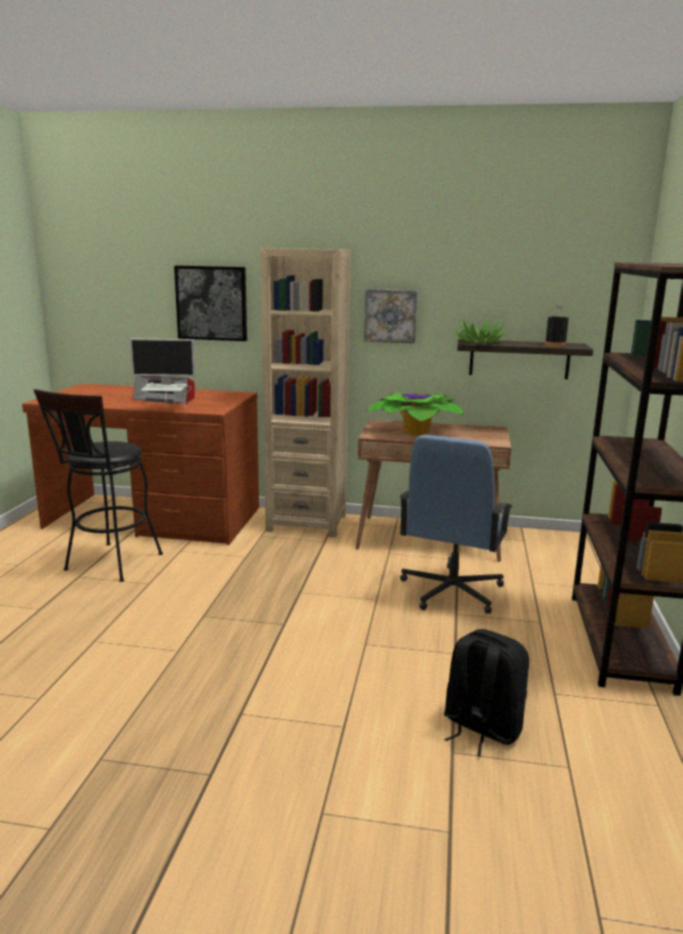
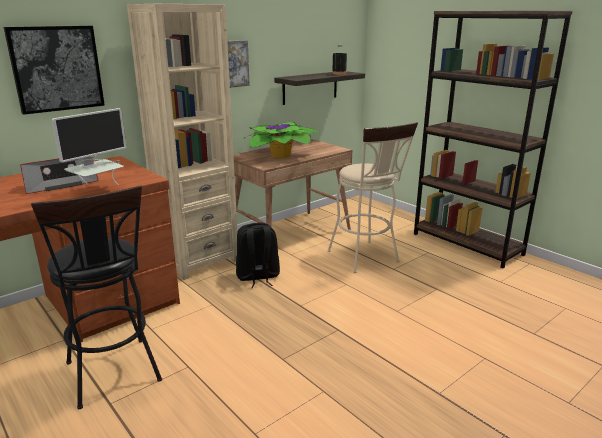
camera: 50 degrees left, 5 degrees up
(451, 591) = (366, 258): blue office chair -> beige stool
(479, 342) = (298, 77): potted plant -> none
(481, 727) = (517, 315): black backpack -> black backpack (257, 277)

